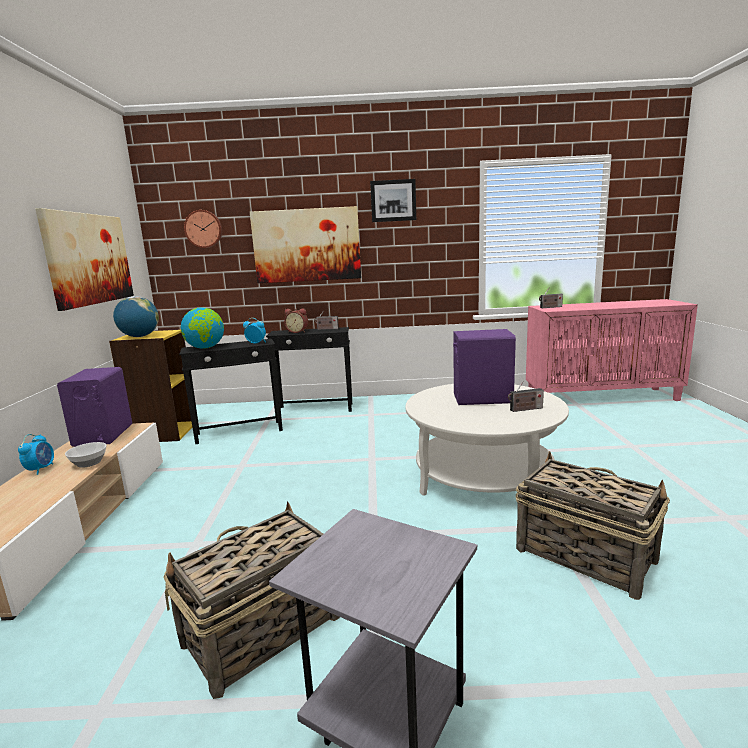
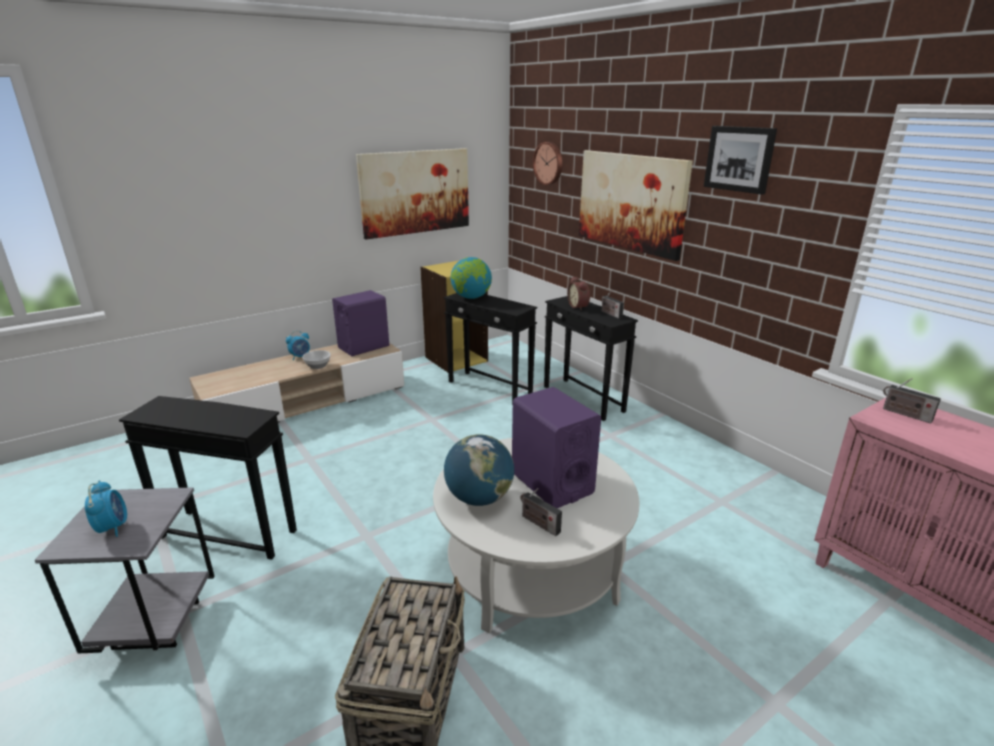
camera: 55 degrees right, 10 degrees up
(139, 336) = (442, 269): globe -> globe (479, 498)
(256, 343) = (509, 308): alarm clock -> alarm clock (113, 527)
(260, 631) = (228, 533): basket -> black side table

